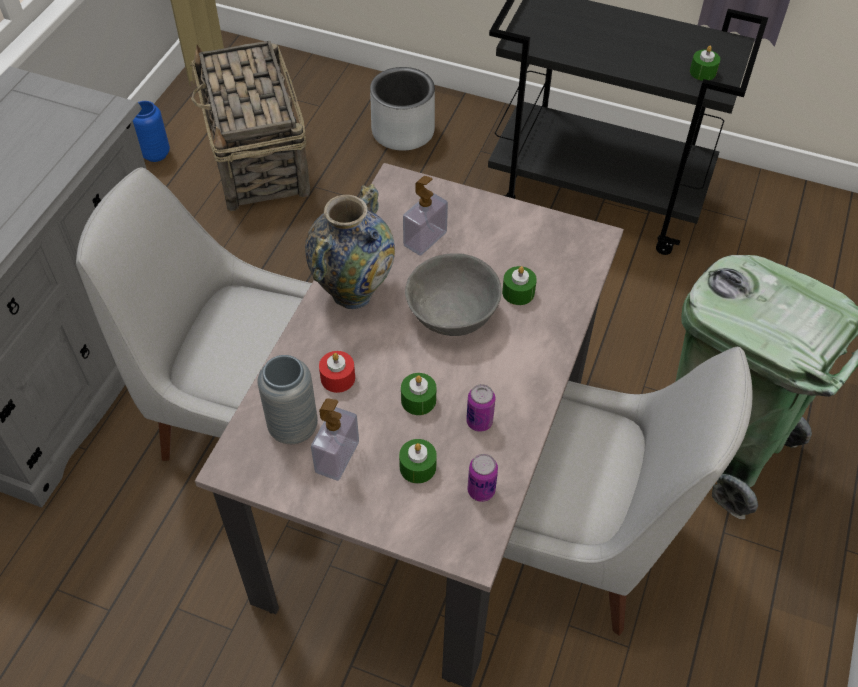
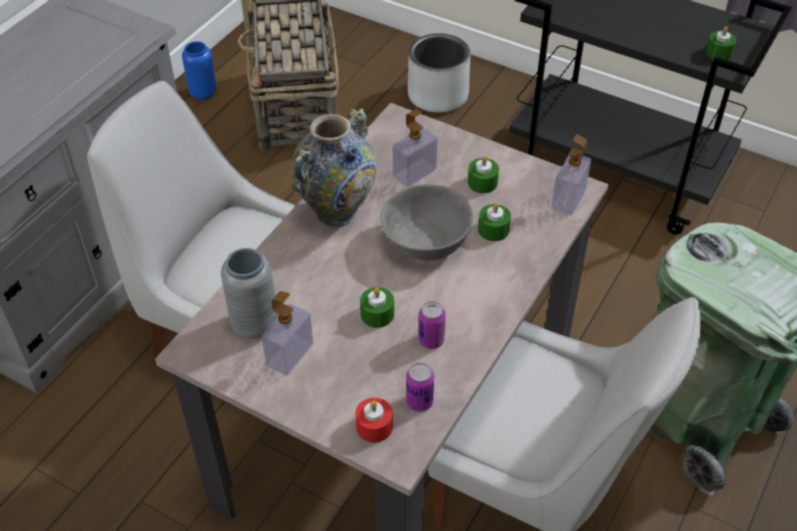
camera: 10 degrees right, 5 degrees down
(338, 378) = (306, 285): red candle -> red candle (374, 426)
(417, 467) = (363, 373): green candle -> green candle (482, 182)
(587, 250) = (568, 199): none -> soap dispenser

